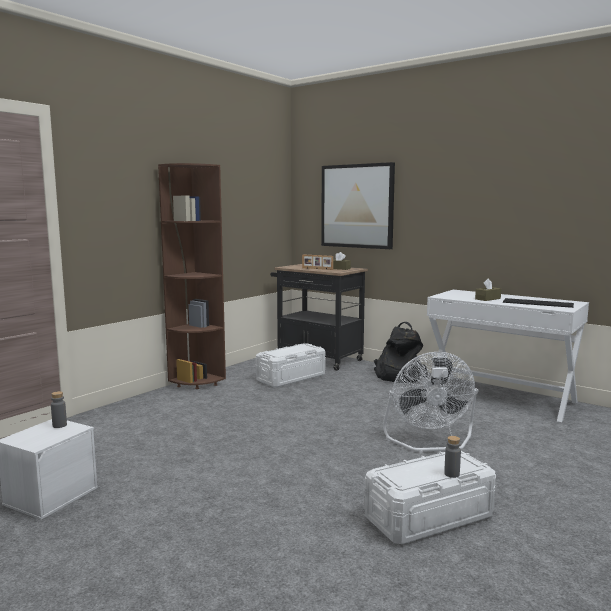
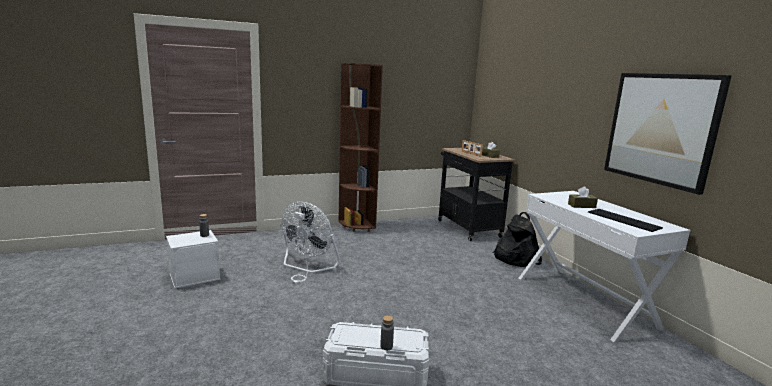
camera: 30 degrees right, 5 degrees up
(291, 377) = (427, 238): white storage box -> none
(357, 206) = (514, 103): picture -> picture (661, 129)
(437, 445) = (462, 324): white fan -> white fan (304, 267)

